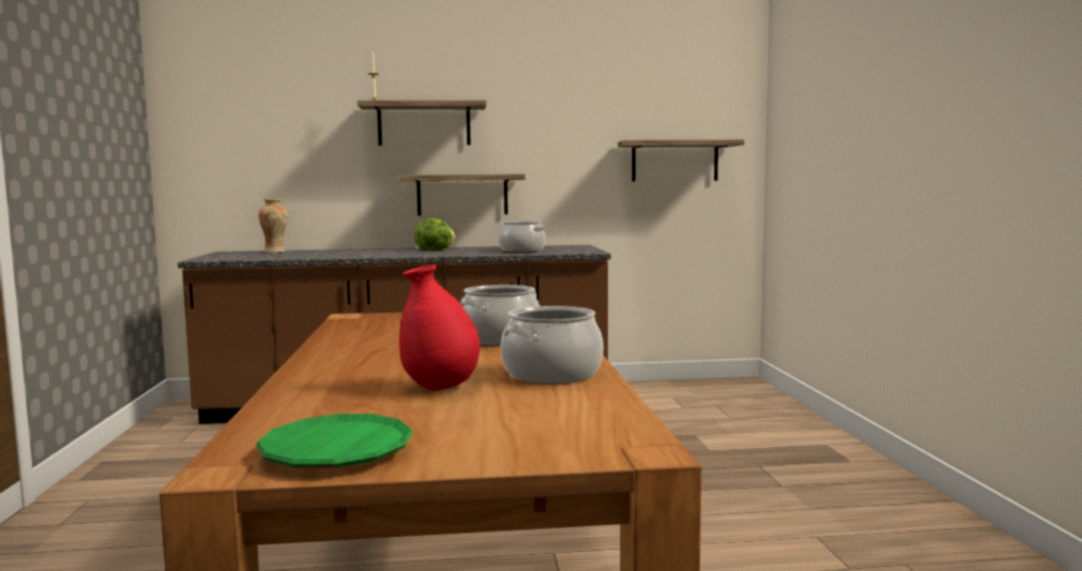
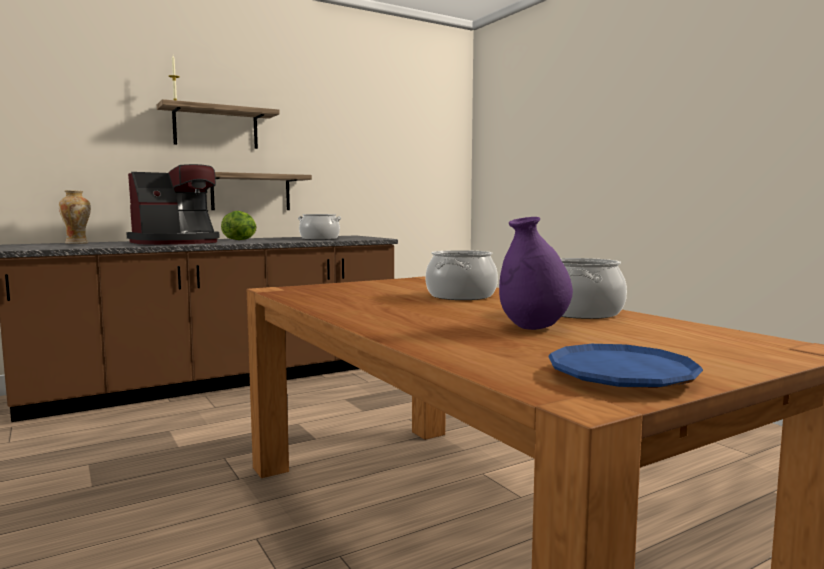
camera: 25 degrees left, 0 degrees up
(336, 451) = (621, 376): green plate -> blue plate
(360, 253) = (176, 242): none -> coffee machine
(440, 388) = (533, 328): red vase -> purple vase
(674, 161) = (413, 170): shelf -> none

